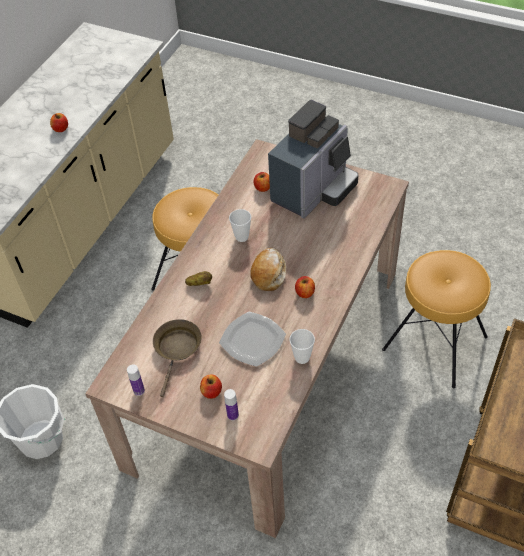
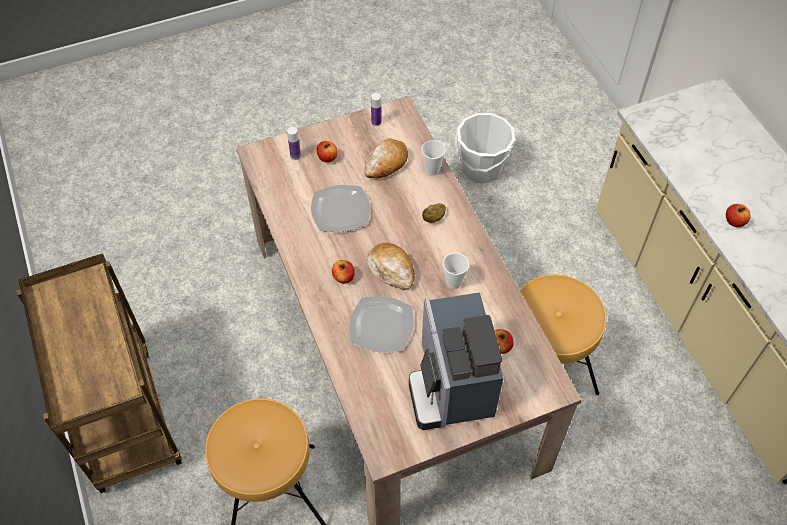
camera: 130 degrees right, 5 degrees up
(177, 349) = (386, 163): brown frying pan -> bread
(302, 357) = (289, 227): cup -> cup (432, 170)
(315, 247) = (382, 325): none -> plate

